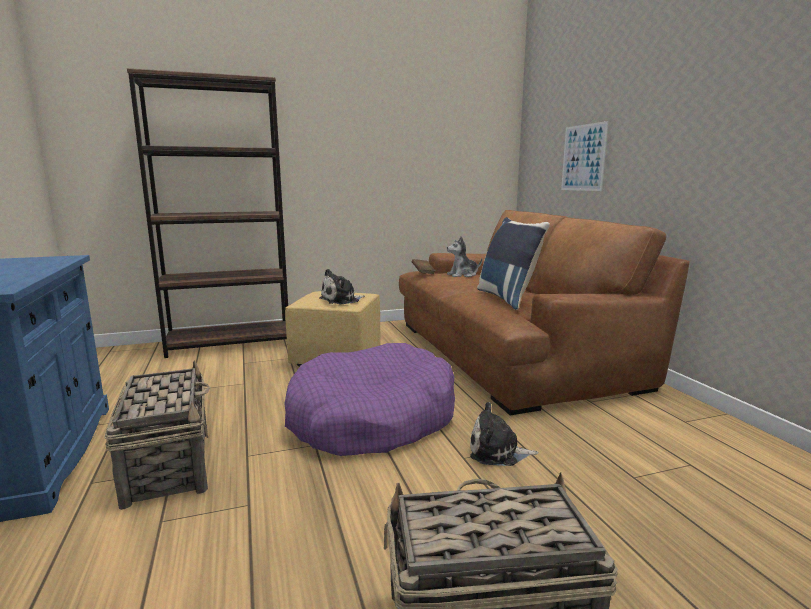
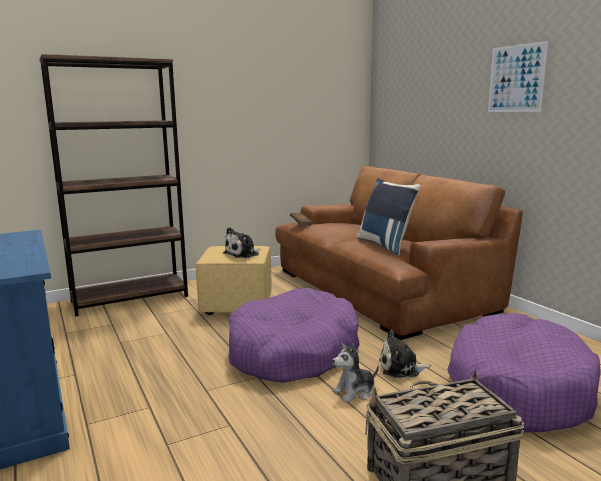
camera: 10 degrees left, 0 degrees up
(169, 465) = (145, 404): basket -> none
(463, 275) = (336, 225): plush toy -> plush toy (355, 392)
(583, 157) = (430, 124): picture -> picture (516, 78)
(651, 498) = (518, 388): none -> purple dog bed

